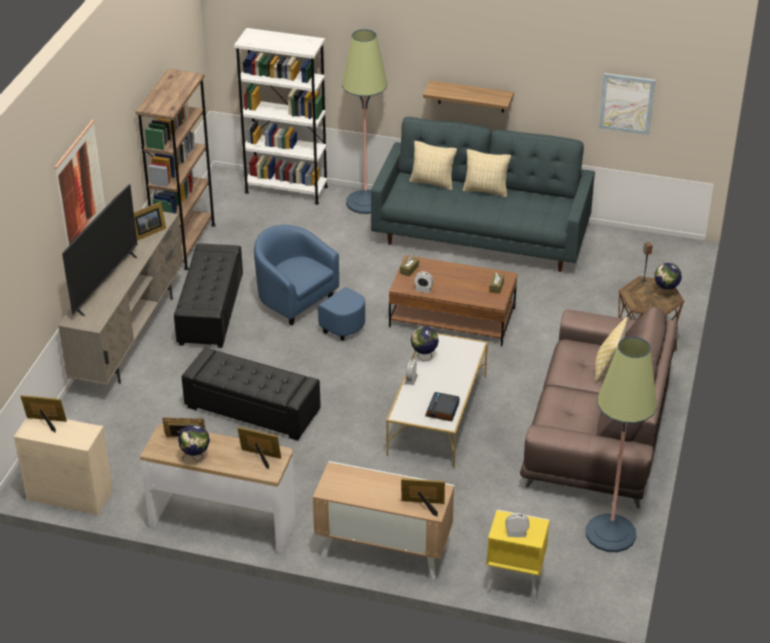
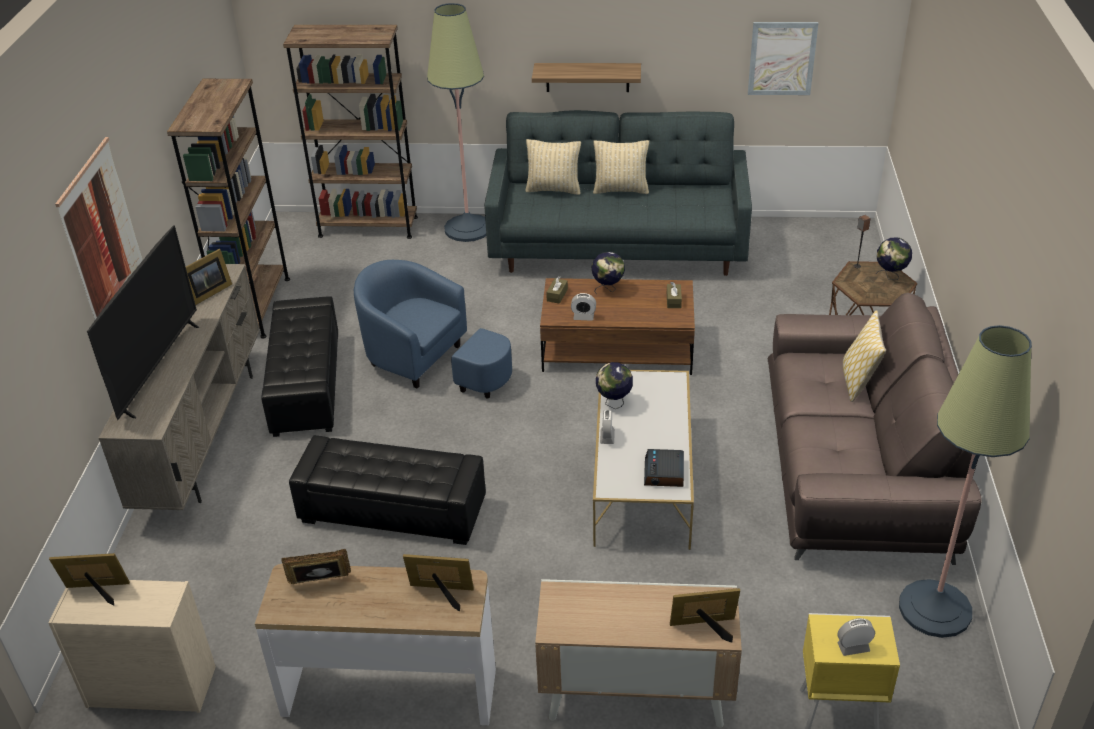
camera: 10 degrees left, 0 degrees up
(195, 457) = (342, 611): globe -> globe (608, 289)
(286, 189) = (368, 226): white bookcase -> brown bookcase

